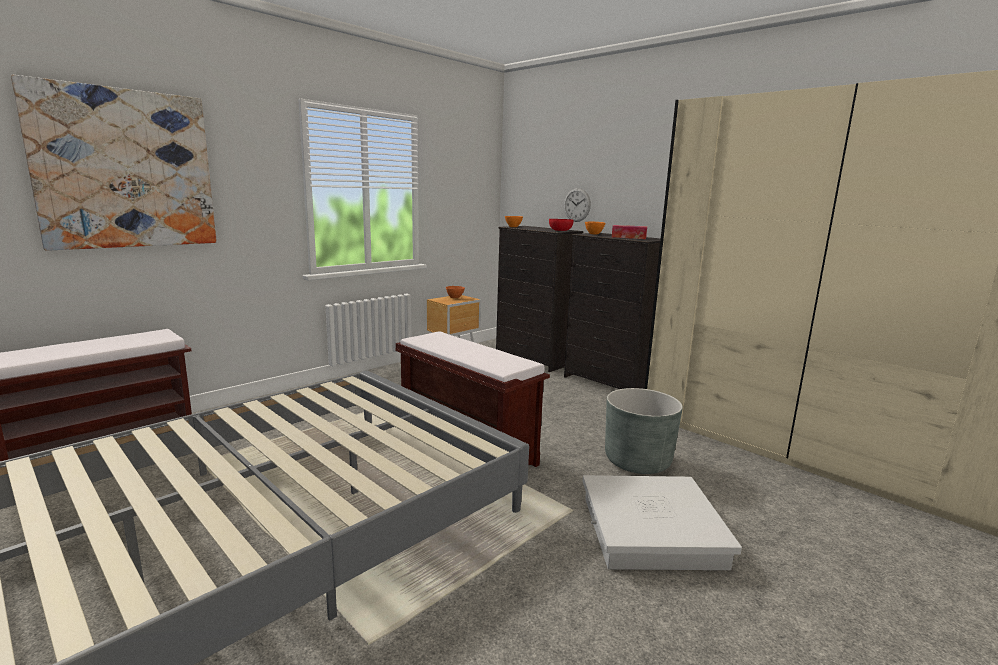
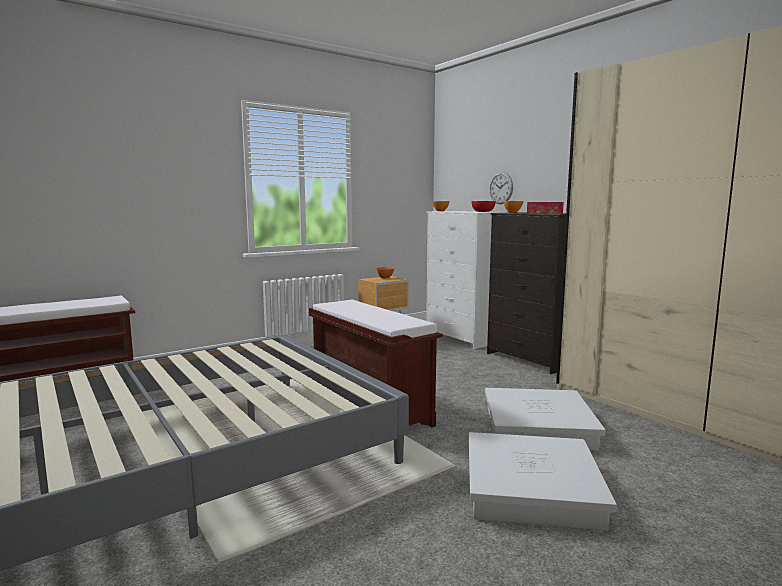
camera: 10 degrees right, 5 degrees down
(126, 169) = (93, 160): picture -> none
(533, 359) = (462, 338): black dresser -> white dresser
(637, 461) = (538, 427): grey planter -> white storage box

